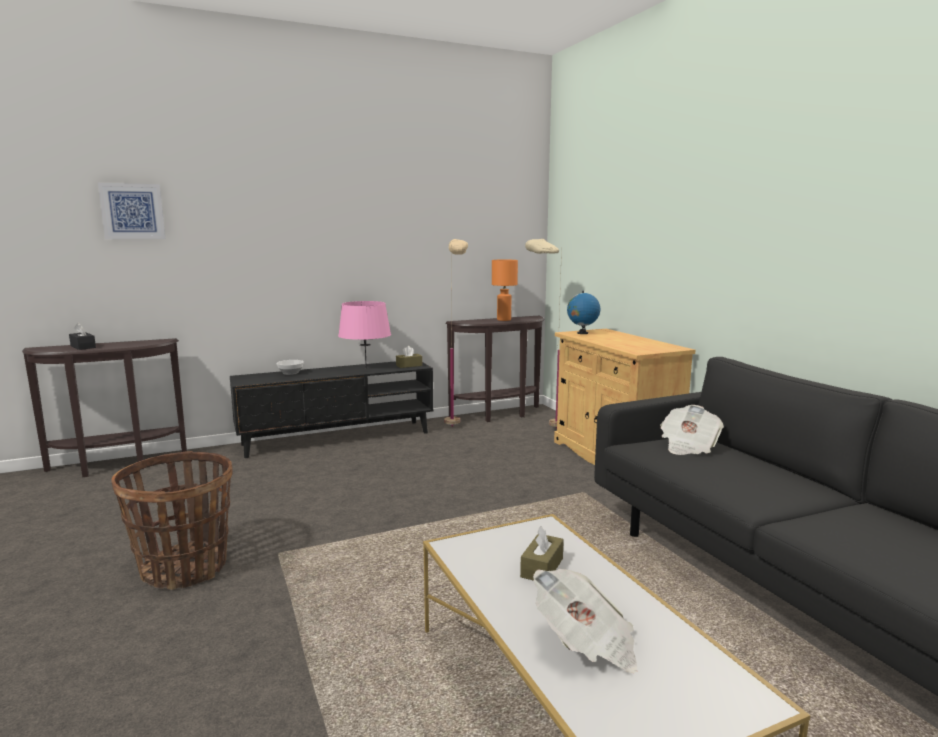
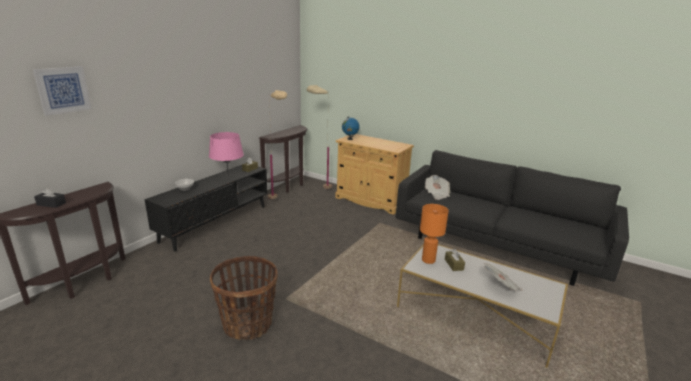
camera: 35 degrees left, 10 degrees up
(503, 320) = (289, 132): orange table lamp -> orange table lamp (428, 260)

